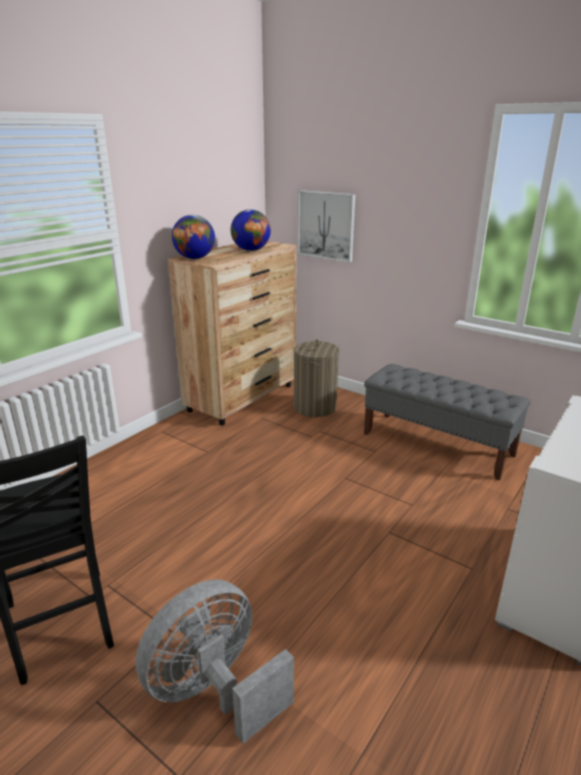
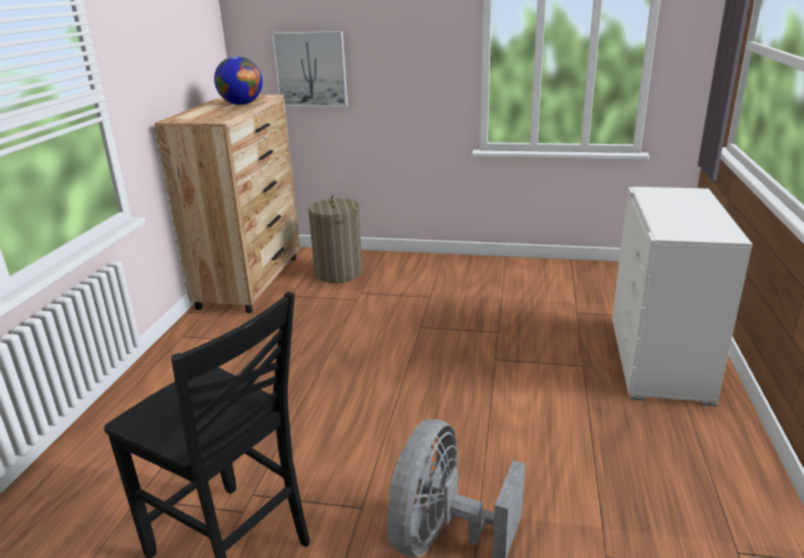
camera: 25 degrees left, 0 degrees up
(195, 258) = (188, 119): globe -> none
(437, 444) = (481, 277): grey bench -> none

